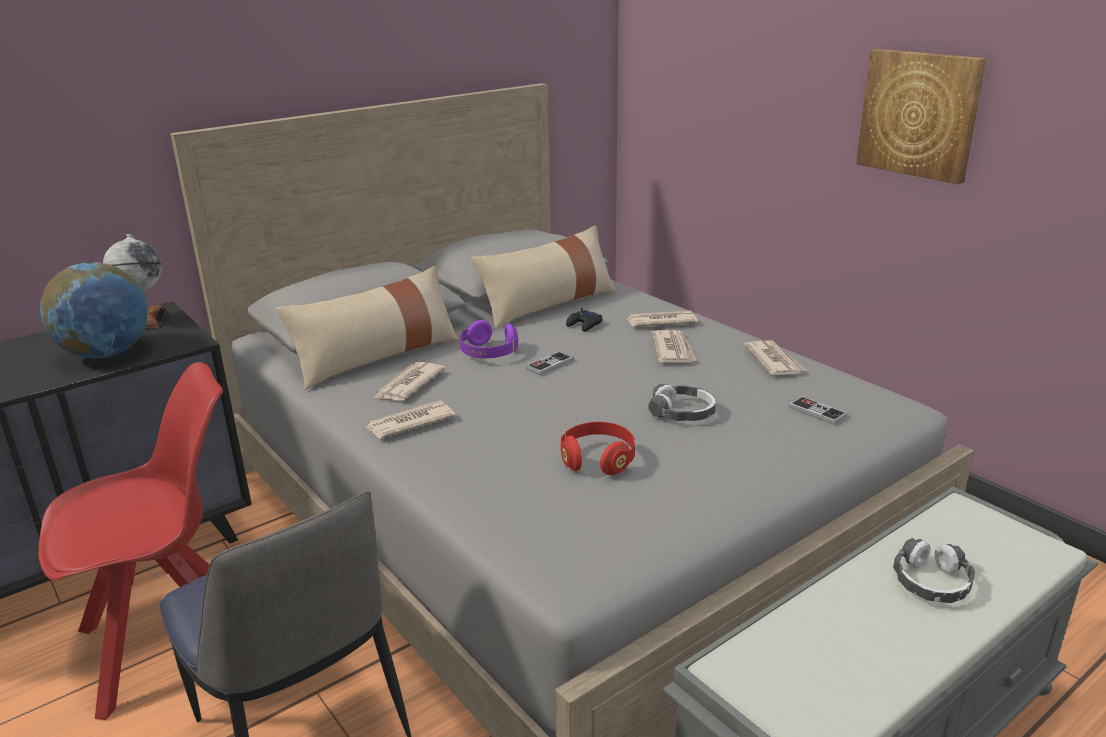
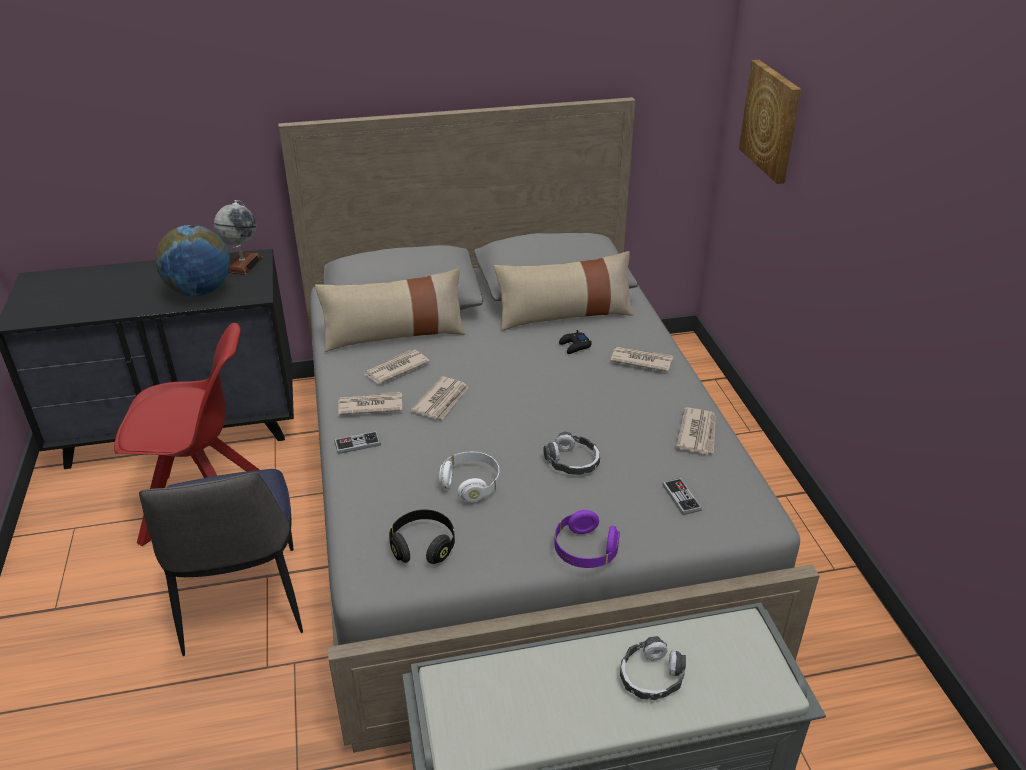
camera: 25 degrees right, 10 degrees up
(489, 353) = (476, 355): purple headphones -> purple headphones (585, 551)
(550, 365) = (512, 381): game controller -> game controller (357, 444)
(598, 460) = (471, 484): red headphones -> white headphones
(603, 530) = (423, 546): none -> black headphones
(673, 350) = (623, 395): newspaper -> newspaper (442, 401)
(919, 114) = (910, 236): picture -> picture (772, 120)

